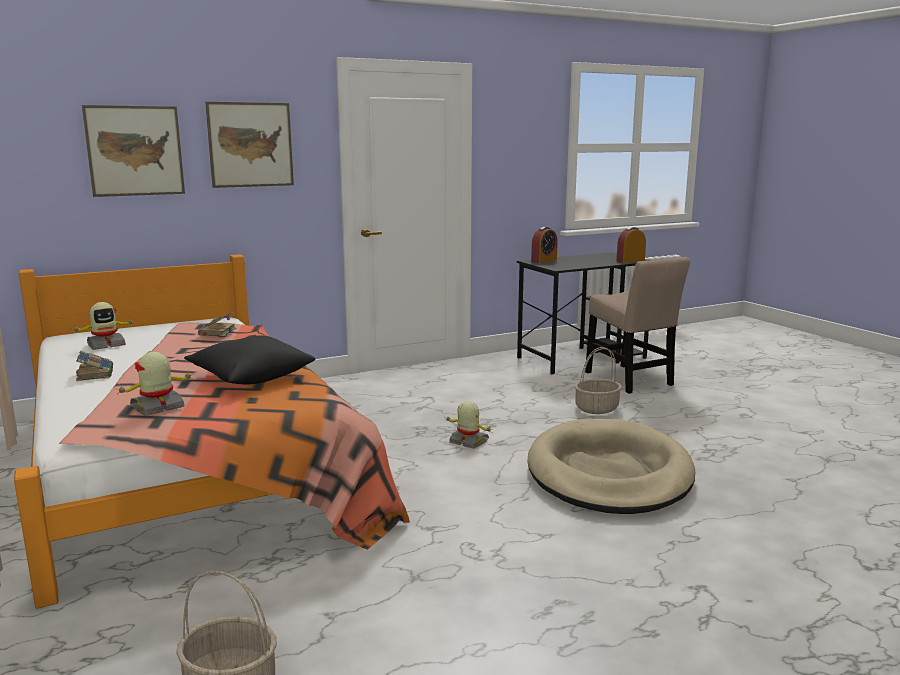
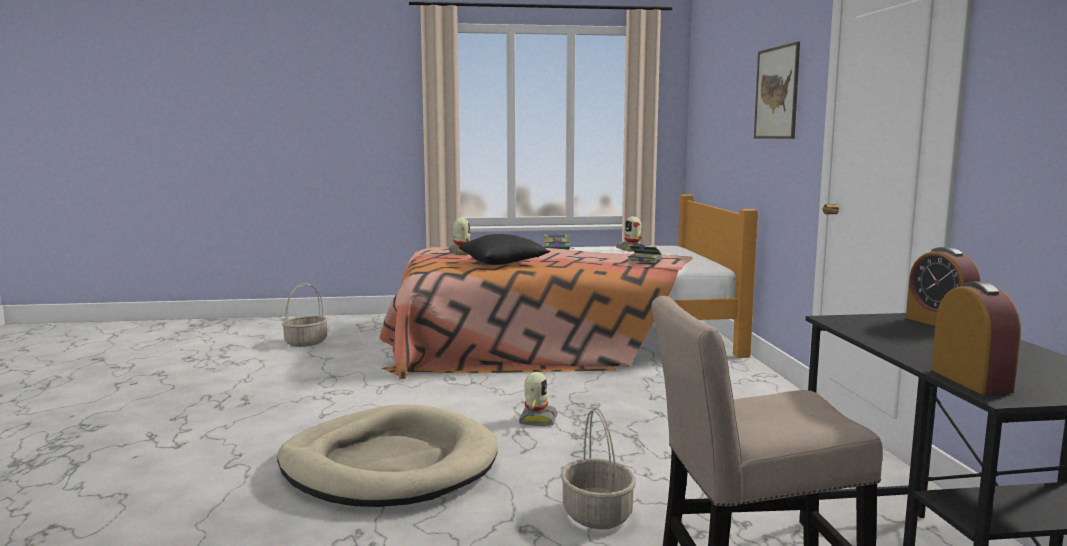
camera: 110 degrees right, 5 degrees down
(135, 151) = (731, 103): picture -> none
(468, 442) = (537, 419): toy robot -> toy robot turned 45 degrees counterclockwise

